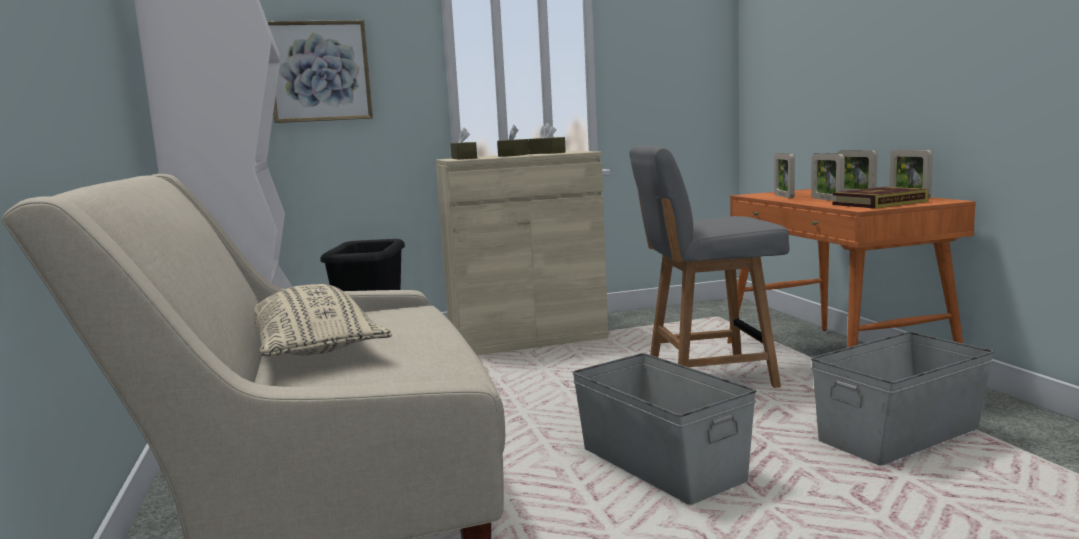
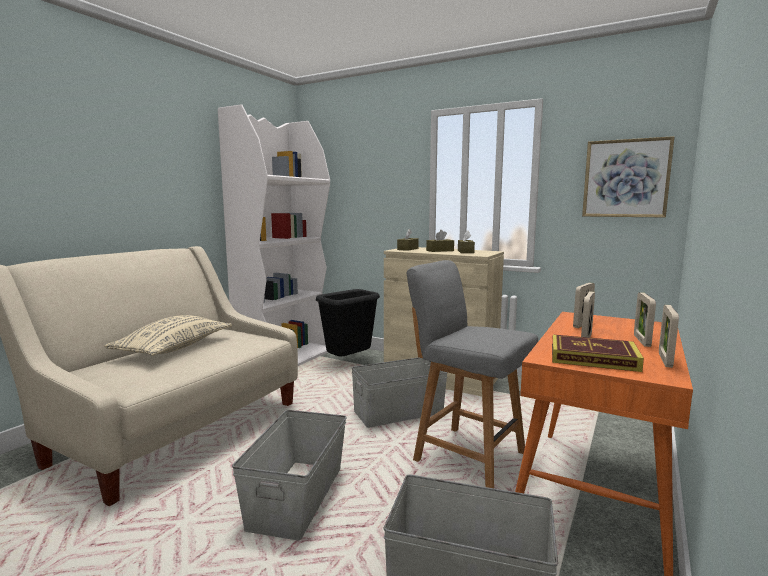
camera: 45 degrees right, 0 degrees up
(319, 71) = (360, 188): picture -> picture (626, 178)
(568, 376) = (399, 413): none -> grey storage box

